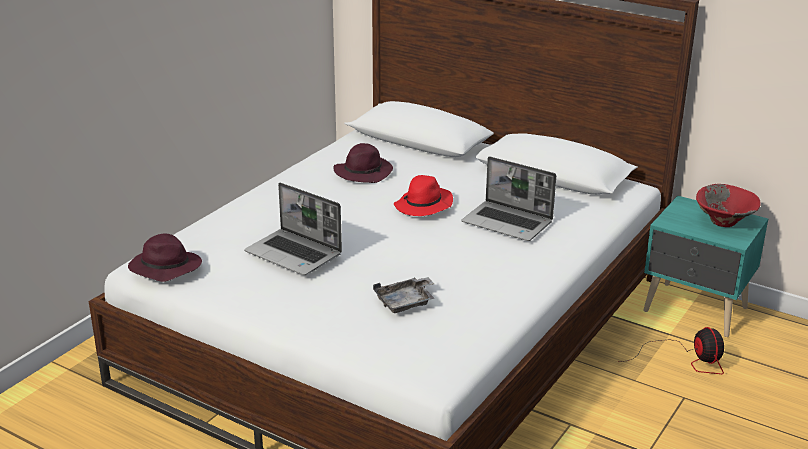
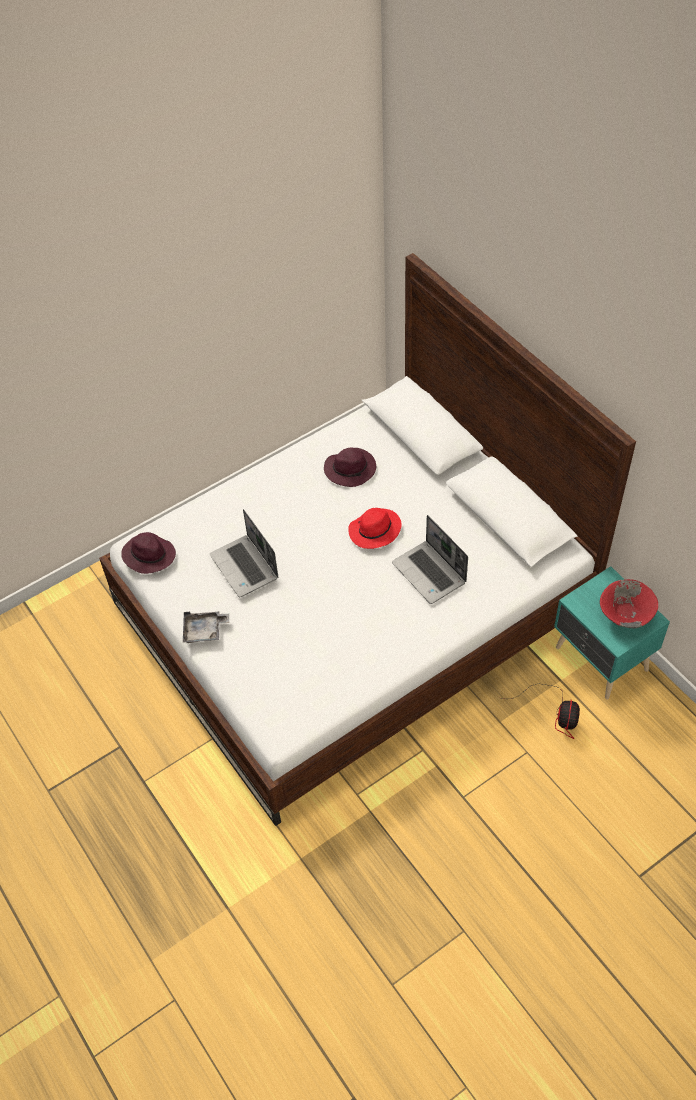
camera: 25 degrees right, 25 degrees up
(405, 302) = (300, 647): grey tray -> grey tray (204, 631)

